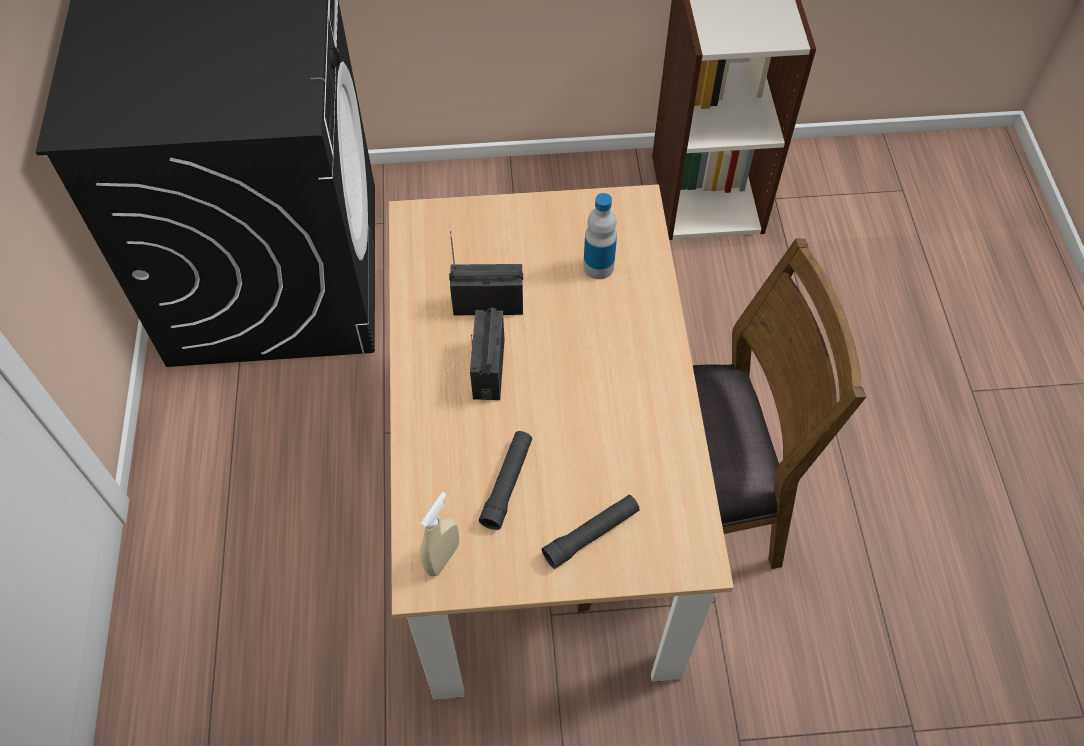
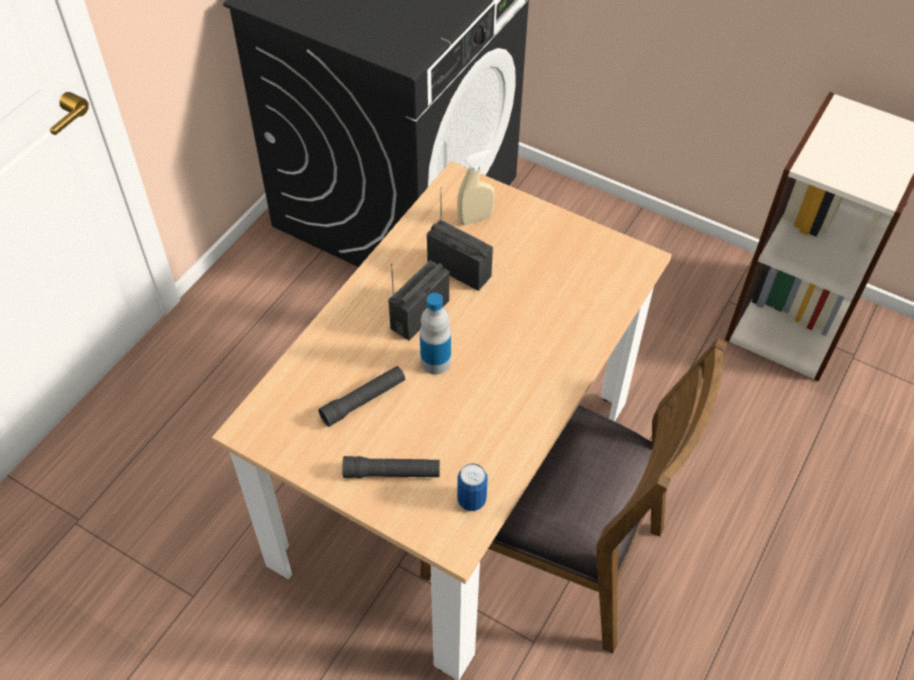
camera: 35 degrees right, 5 degrees down
(442, 558) = (275, 422): beige spray bottle -> beige spray bottle (475, 219)
(598, 267) = (567, 288): bottle -> bottle (435, 362)
(680, 513) = (471, 500): none -> can

